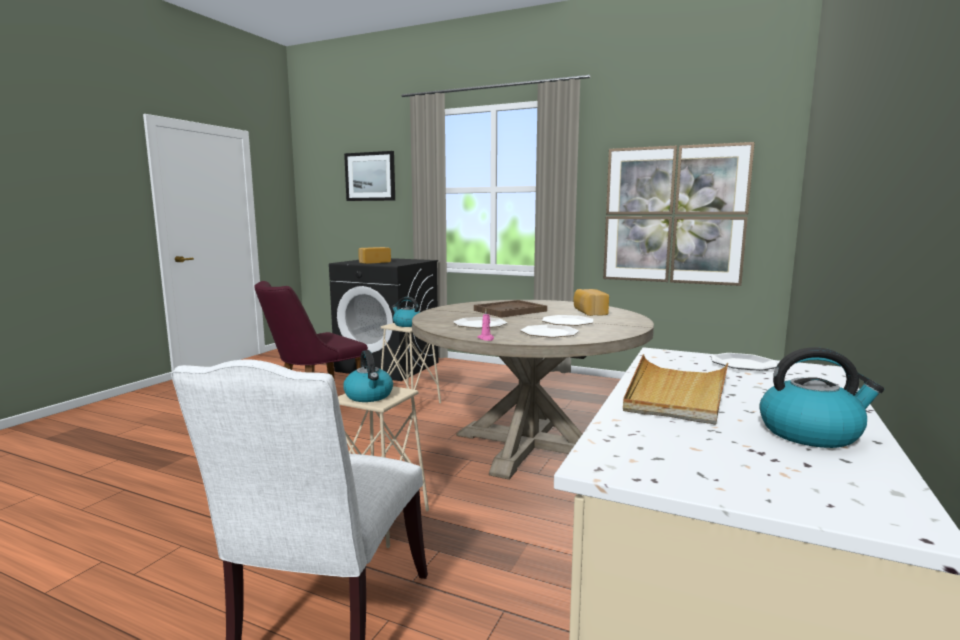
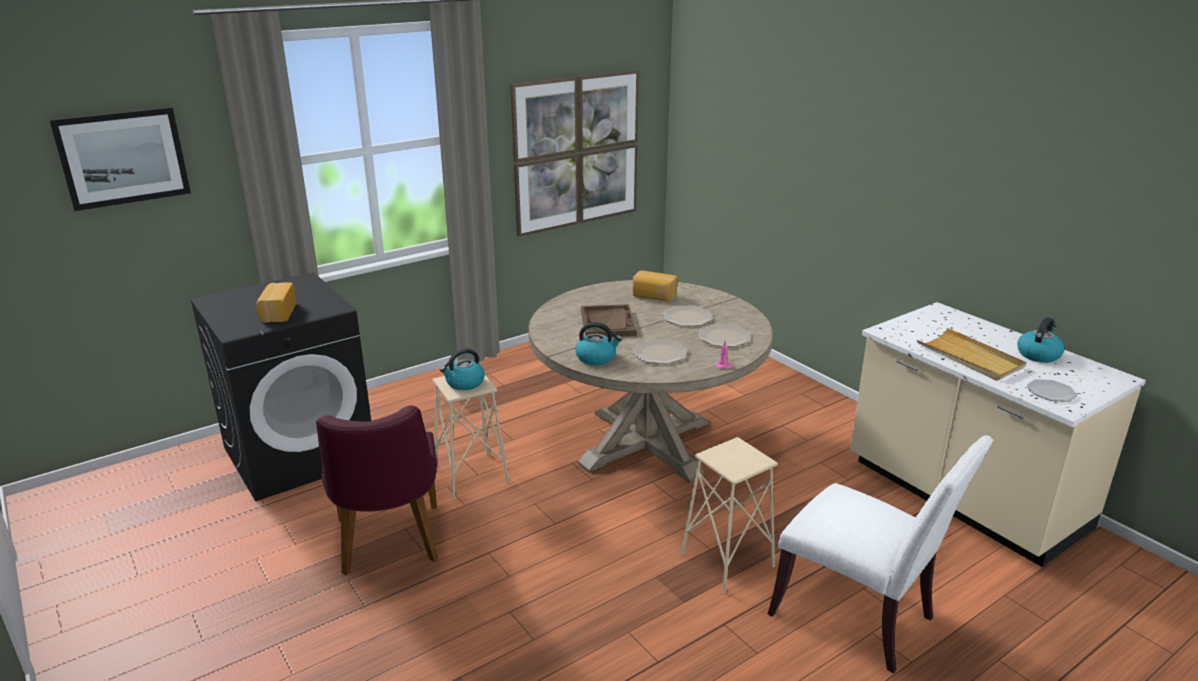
camera: 60 degrees left, 15 degrees up
(369, 396) = (740, 461): kettle -> kettle (596, 358)
(743, 364) = (922, 321): plate -> plate (1050, 392)

